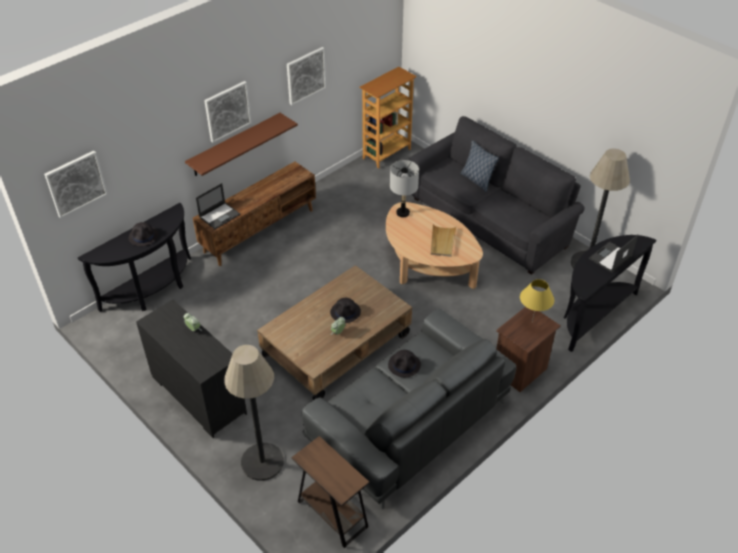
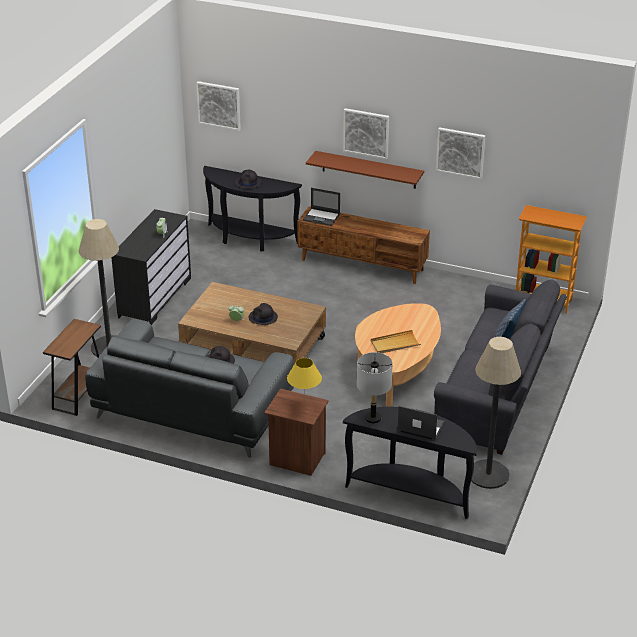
camera: 65 degrees right, 10 degrees down
(402, 213) = (417, 311): grey table lamp -> grey table lamp (372, 418)

